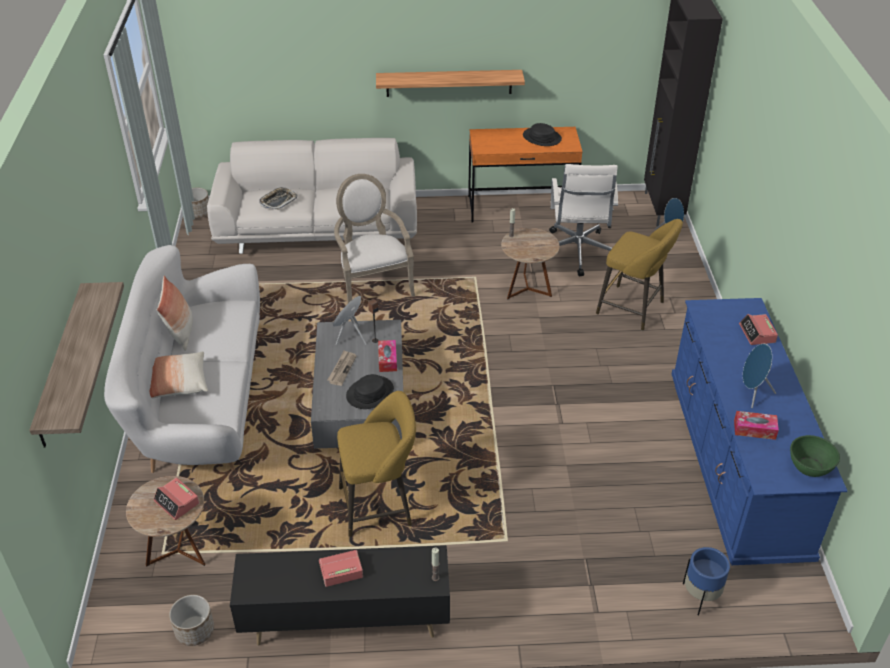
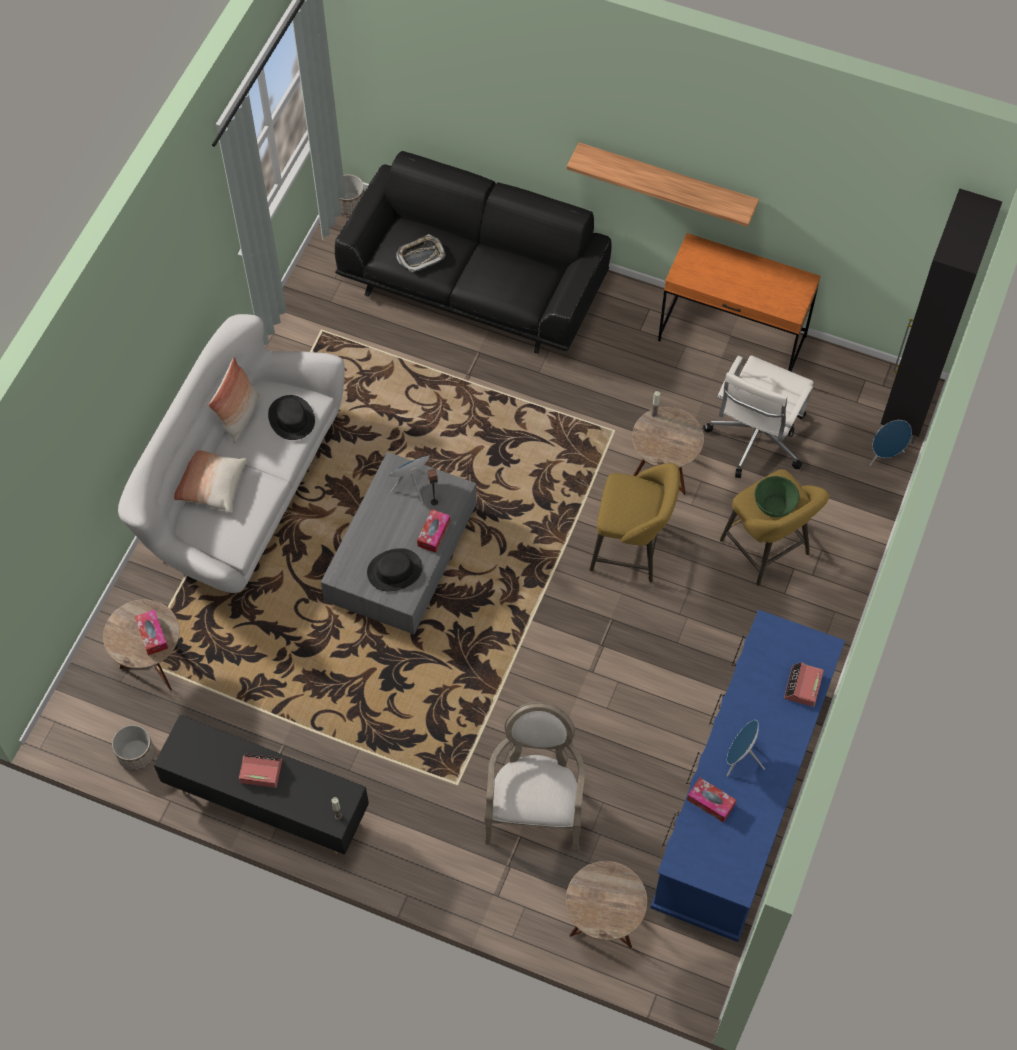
camera: 25 degrees right, 20 degrees up
(61, 365) = (69, 491): shelf -> none
(177, 502) = (152, 635): alarm clock -> tissue box
(319, 229) = (475, 284): white sofa -> black sofa
(342, 369) = (382, 527): newspaper -> none
(373, 285) = (493, 398): armchair -> armchair (535, 807)
(380, 505) = (358, 693): yellow stool -> yellow stool (632, 549)
(542, 137) = (766, 281): black hat -> black hat (291, 418)
(700, 597) = (603, 924): blue planter -> brown side table
(809, 467) = (733, 867): green bowl -> green bowl (774, 505)

